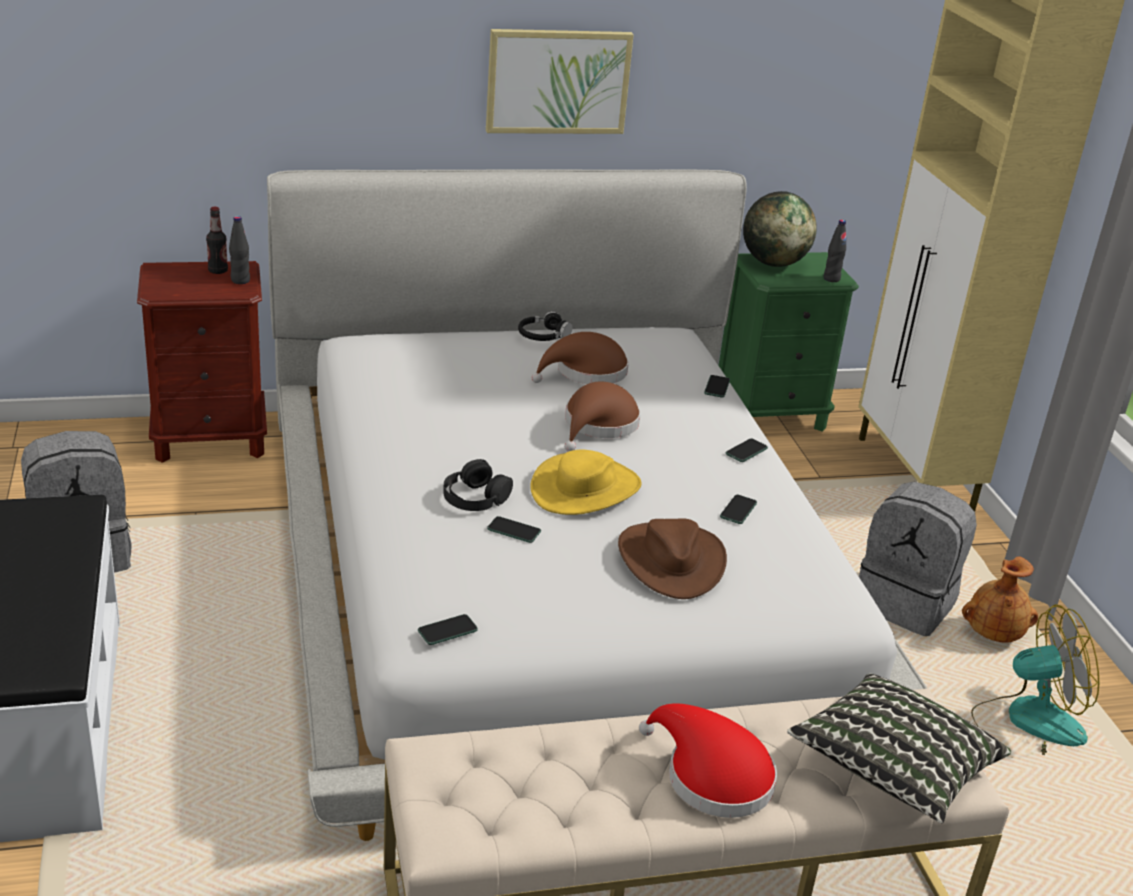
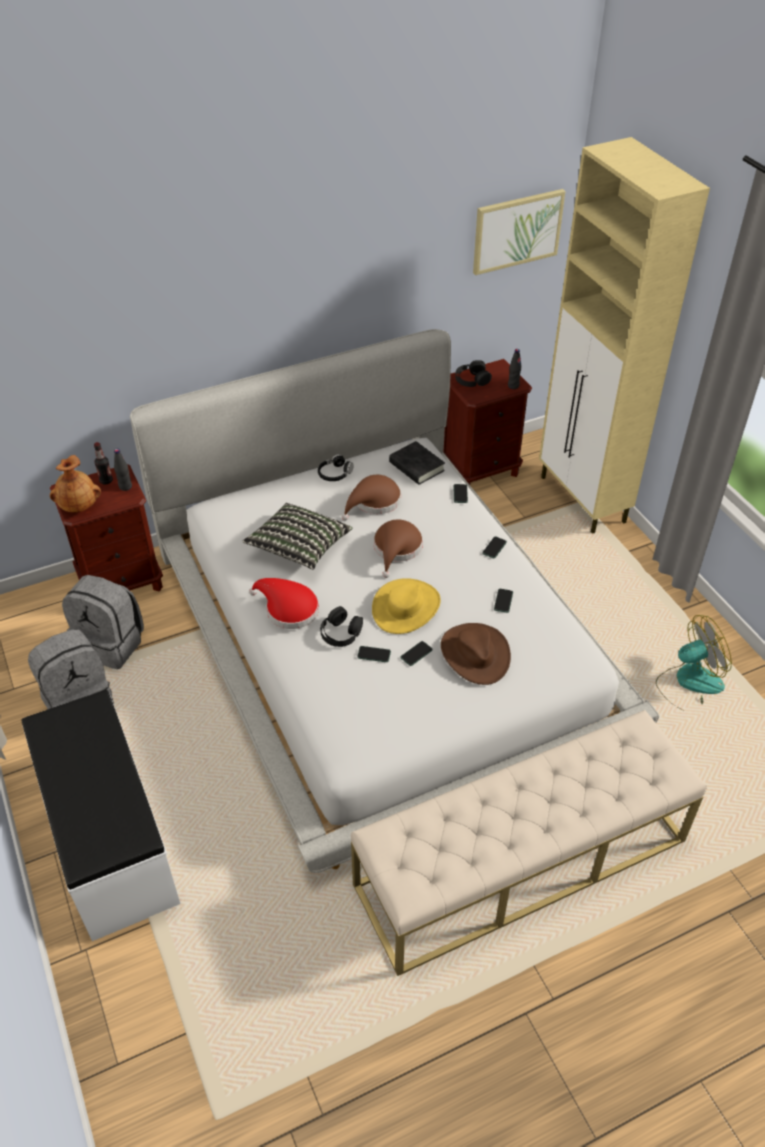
camera: 10 degrees left, 15 degrees up
(447, 631) = (361, 745): phone -> phone (416, 654)
(558, 81) = (313, 299): picture -> picture (517, 231)
(663, 349) = (416, 467): none -> black book
(711, 776) = (542, 810): red hat -> red hat (288, 609)
(771, 415) = (480, 470): green nightstand -> brown nightstand
(773, 263) = (472, 379): globe -> black headphones
(892, 770) = (639, 777): pillow -> pillow (299, 547)
(906, 603) = (600, 609): grey backpack -> grey backpack (112, 644)
(992, 634) = (656, 620): brown vase -> brown vase (79, 506)

